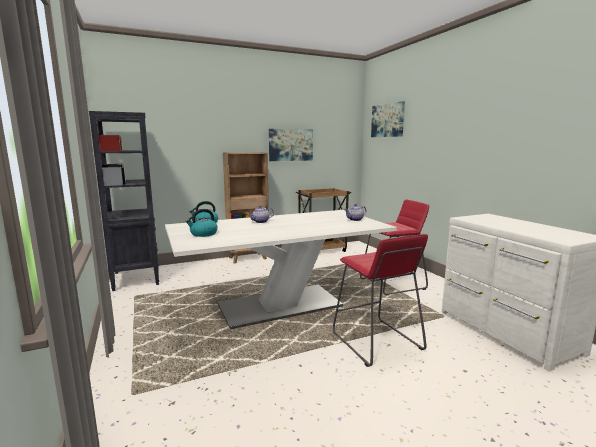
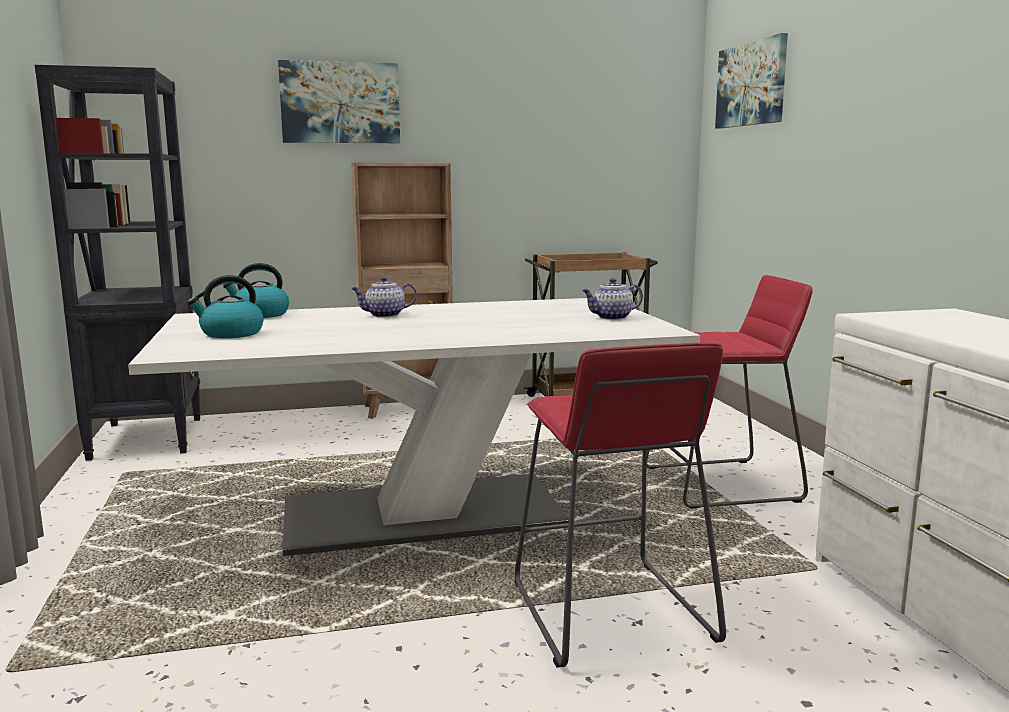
camera: 10 degrees right, 0 degrees up
(290, 145) = (515, 147): picture -> picture (340, 103)

